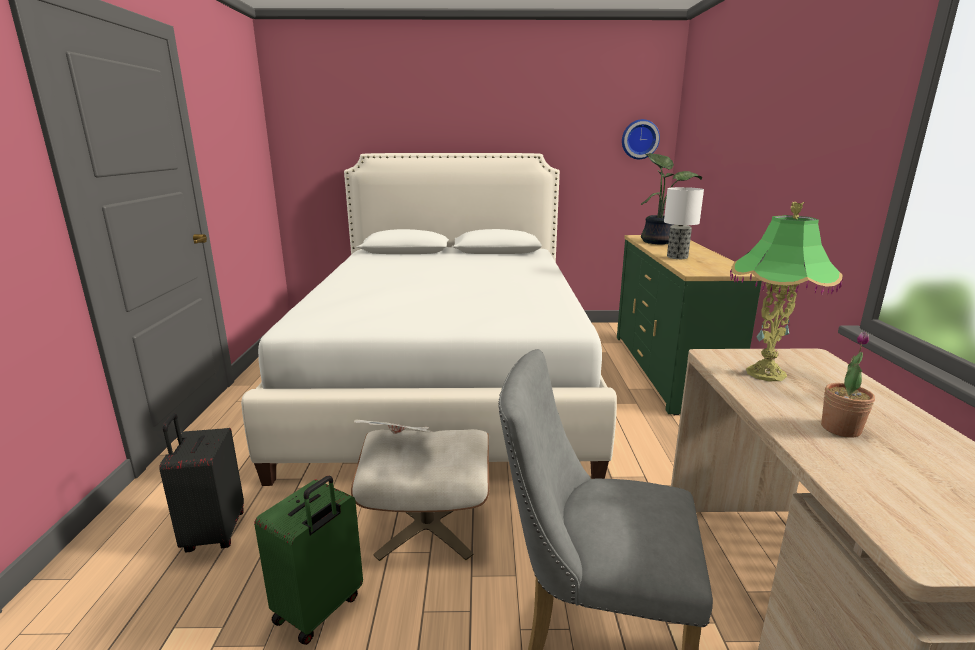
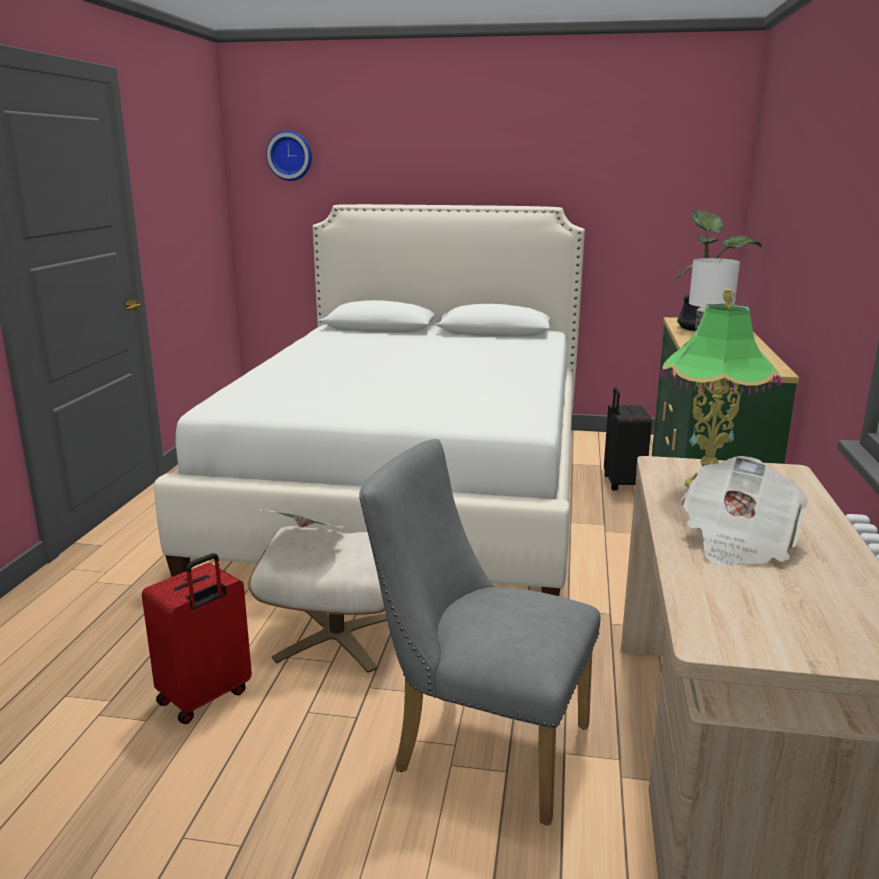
camera: 10 degrees right, 0 degrees up
(213, 533) = (115, 621): black suitcase -> black suitcase (621, 484)
(320, 609) = (205, 698): green suitcase -> red suitcase
(639, 139) = (696, 189): wall clock -> wall clock (290, 155)
(840, 429) = (737, 541): potted plant -> newspaper

